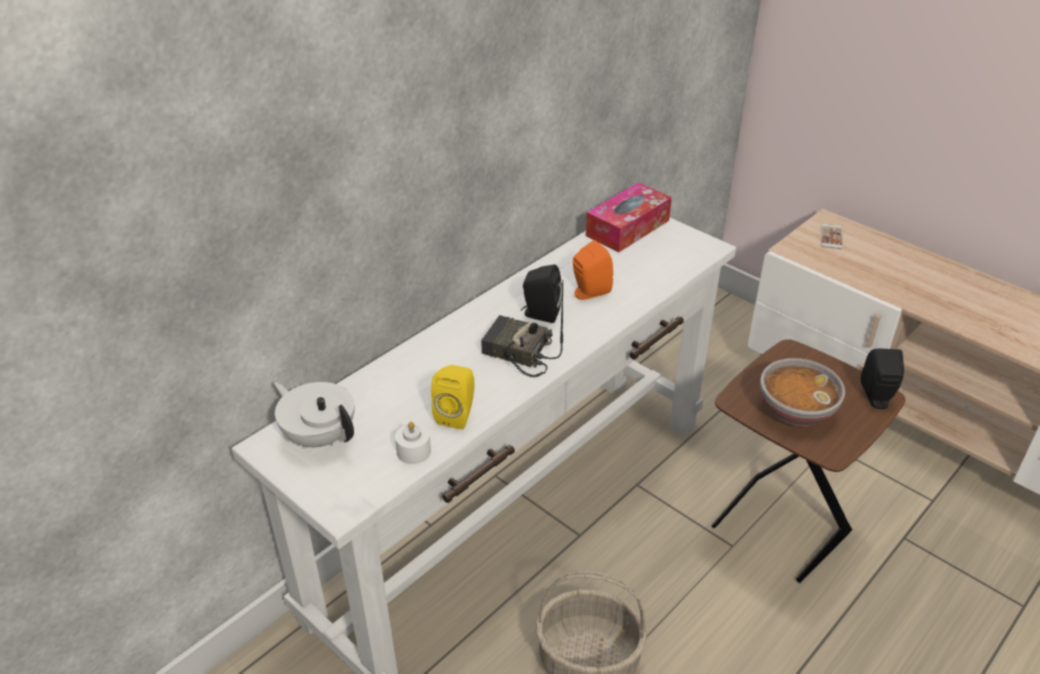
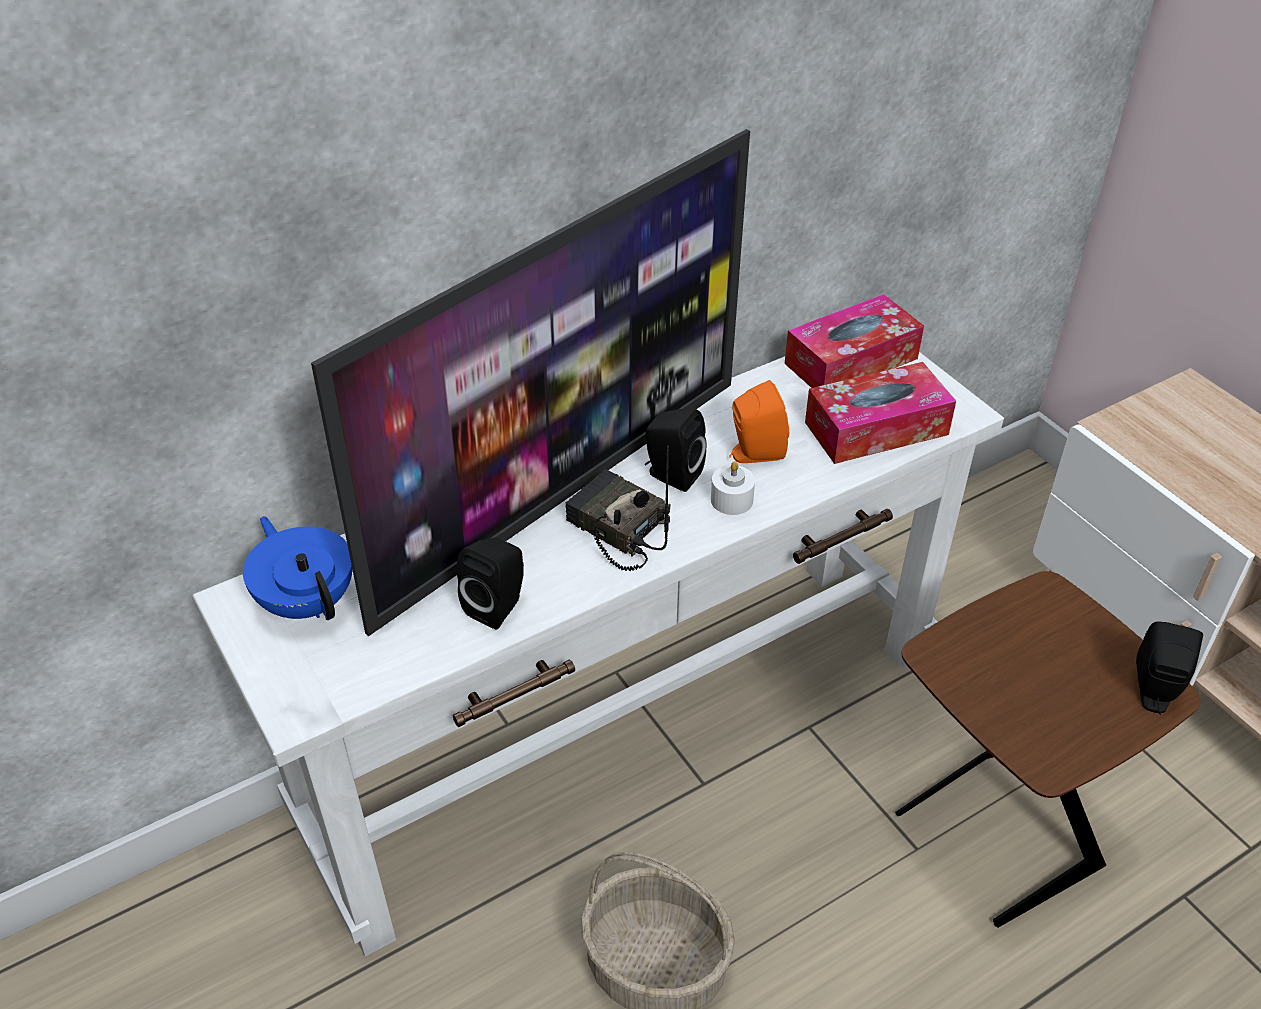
camera: 15 degrees right, 5 degrees up
(319, 436) = (307, 601): white teapot -> blue teapot
(413, 451) = (420, 649): white candle -> white candle (731, 500)
(457, 414) = (498, 606): yellow speaker -> black speaker
(470, 338) = (561, 493): none -> television
(660, 265) = (876, 428): none -> tissue box
(795, 410) = (1017, 687): bowl -> none
(831, 237) = (1186, 417): phone -> none

